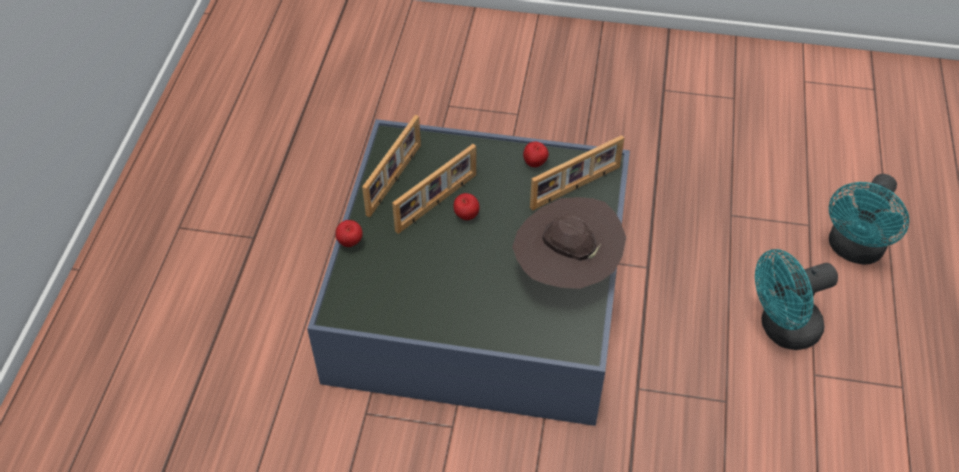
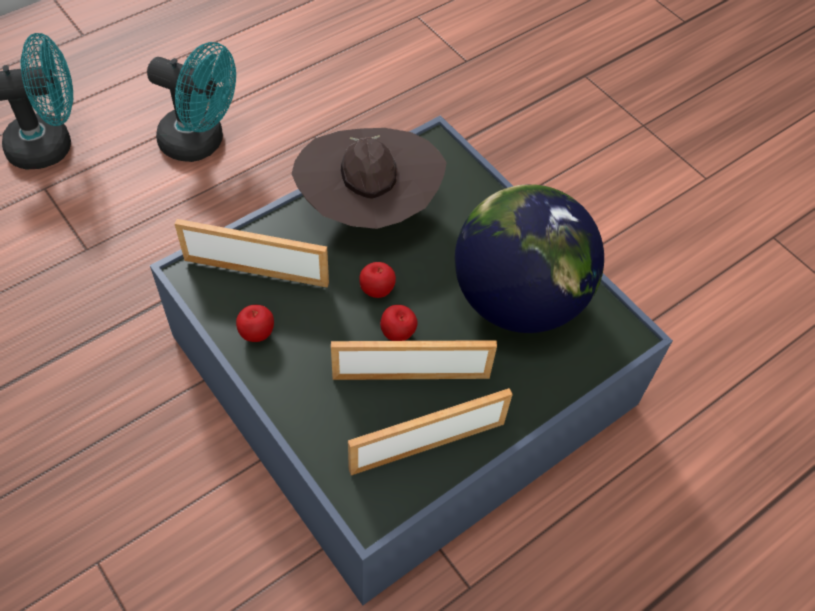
camera: 140 degrees left, 5 degrees up
(350, 243) = (553, 398): apple -> apple (377, 291)
(421, 285) = (518, 299): none -> globe

